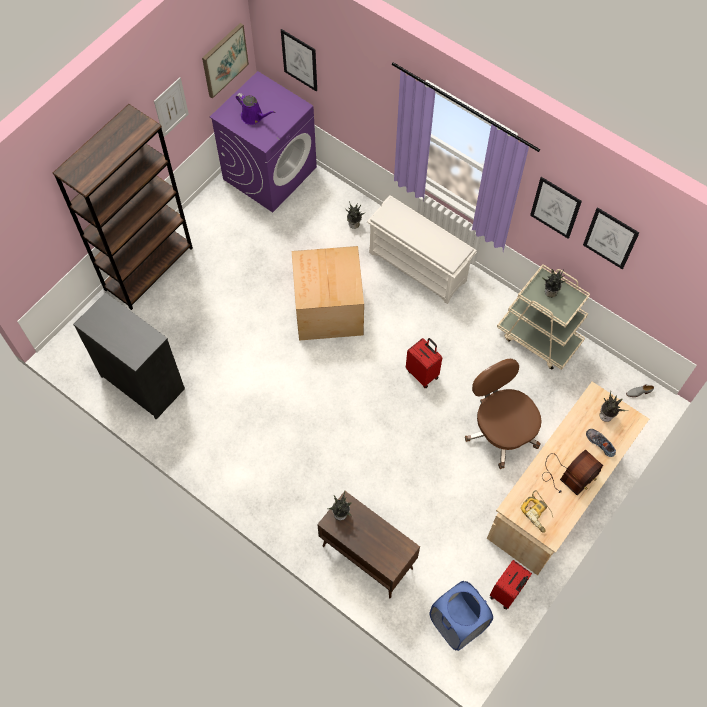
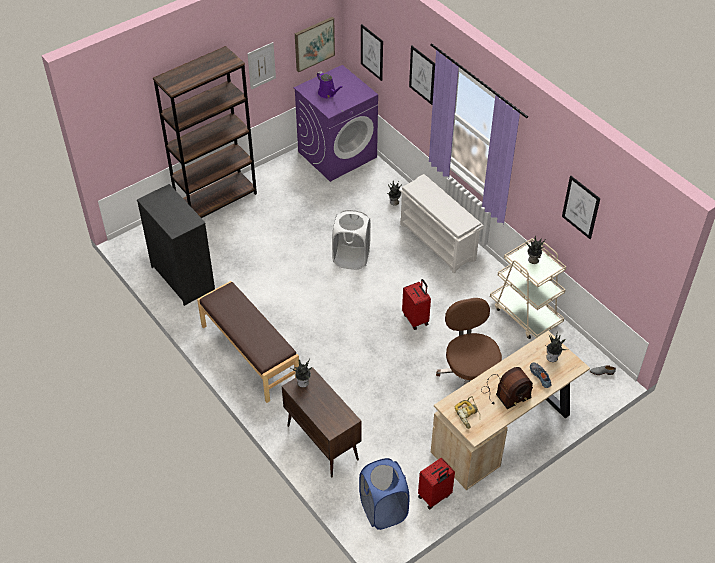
camera: 15 degrees right, 15 degrees down
(251, 465) = (249, 354): none -> brown bench
(327, 310) = (351, 258): cardboard box -> white laundry basket
(555, 207) = (542, 179): picture -> picture (422, 75)

